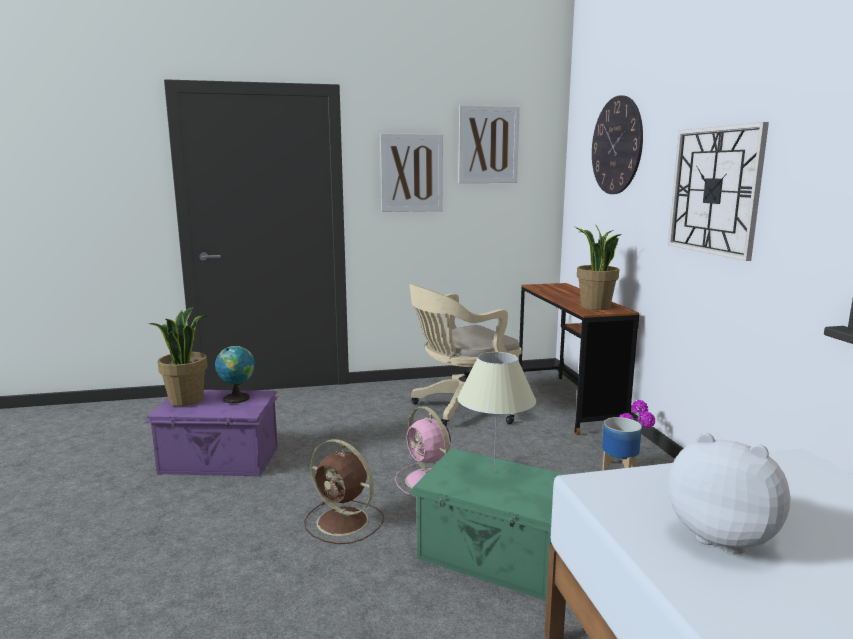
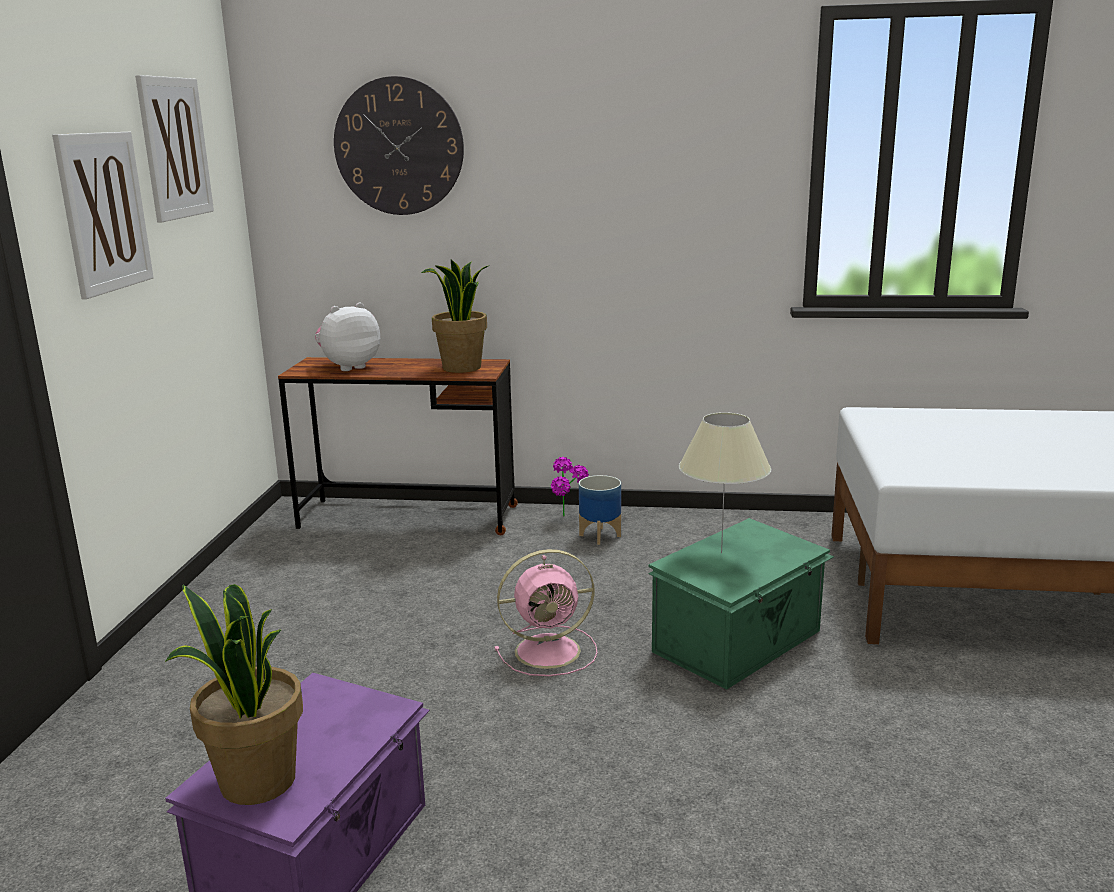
camera: 70 degrees left, 5 degrees up
(238, 398) = (310, 715): globe -> none
(344, 522) = (621, 731): brown fan -> none
(462, 409) = (346, 586): beige office chair -> none
(714, 191) = (615, 200): wall clock -> none
(722, 536) = (987, 458): plush toy -> plush toy (349, 367)

